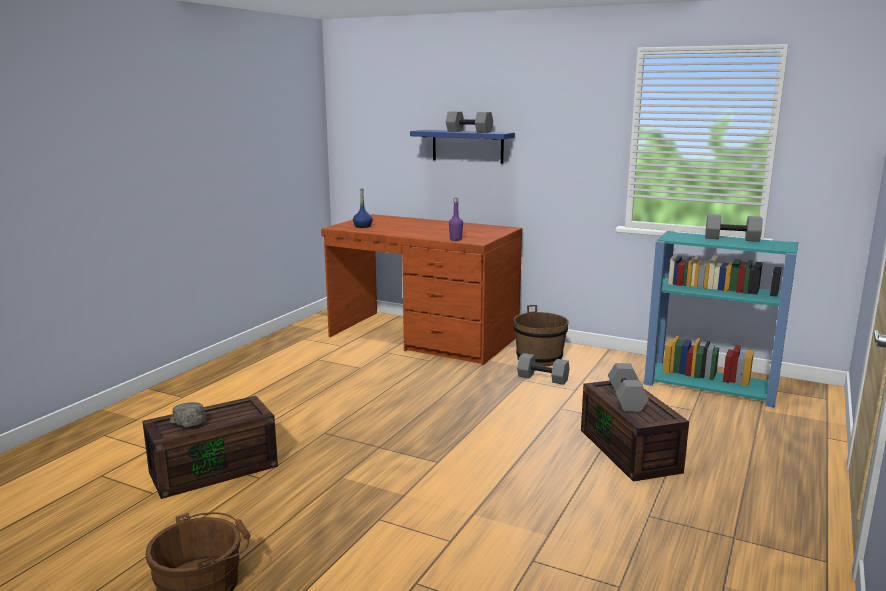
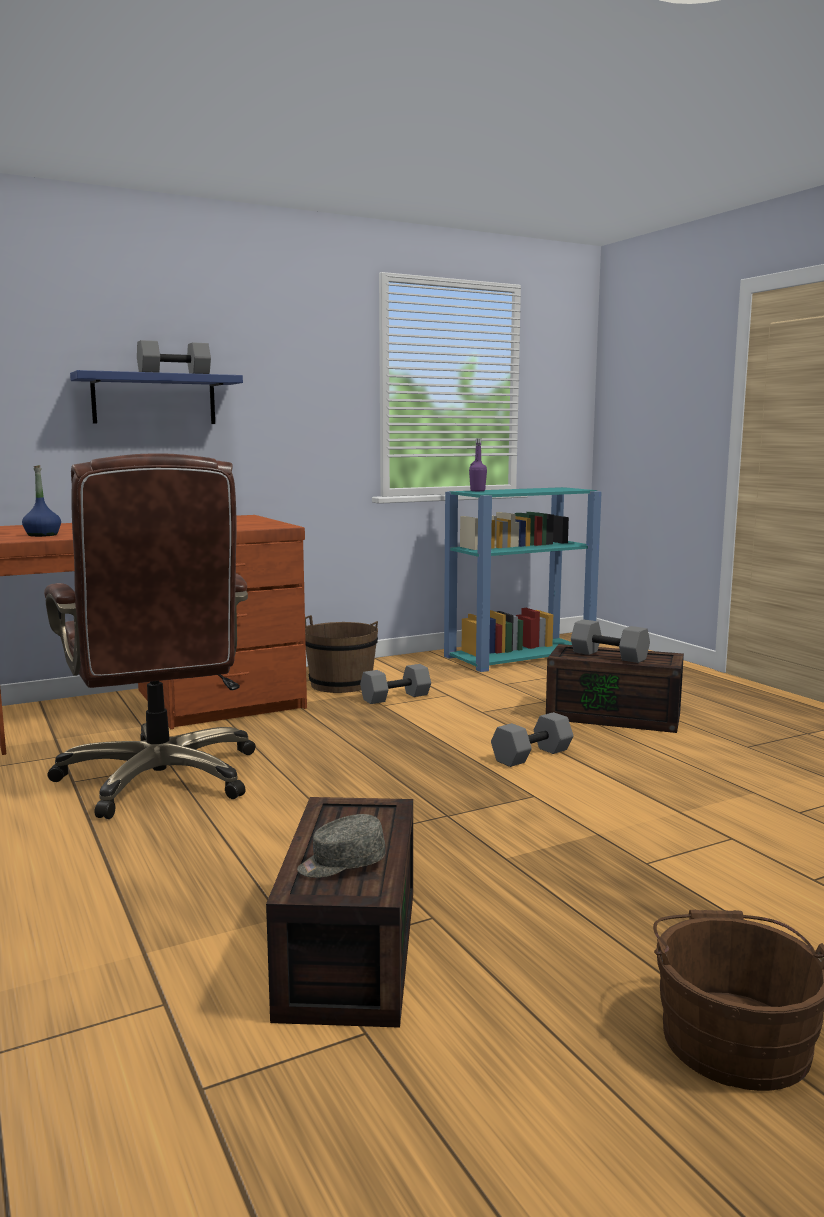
camera: 55 degrees left, 5 degrees down
(343, 371) = (160, 777): none -> brown office chair
(455, 239) = (245, 527): purple bottle -> purple bottle (477, 491)
(731, 239) = (519, 489): grey dumbbell -> grey dumbbell (532, 756)

